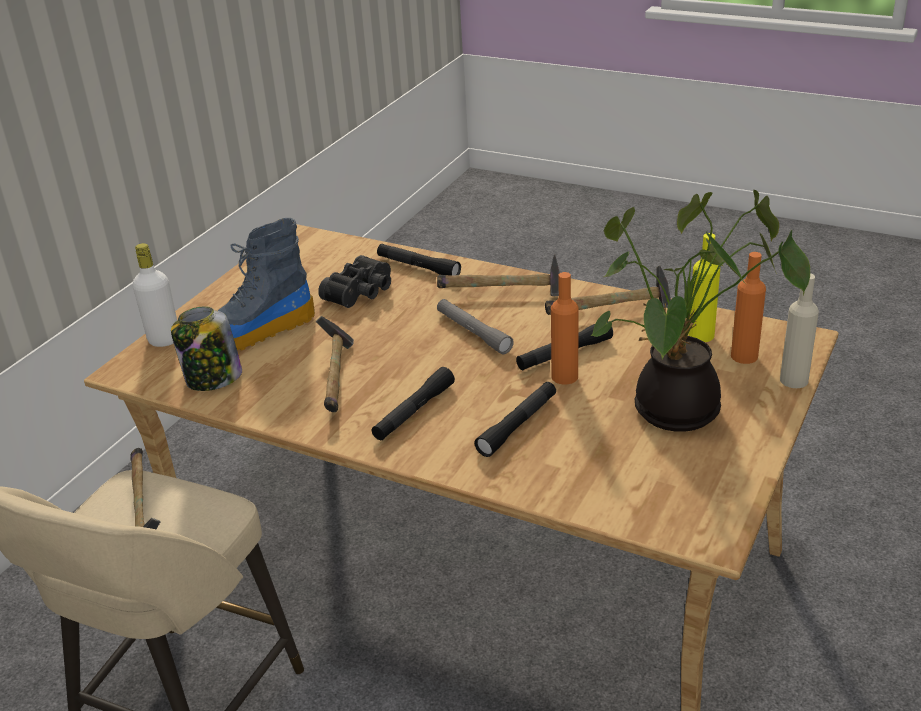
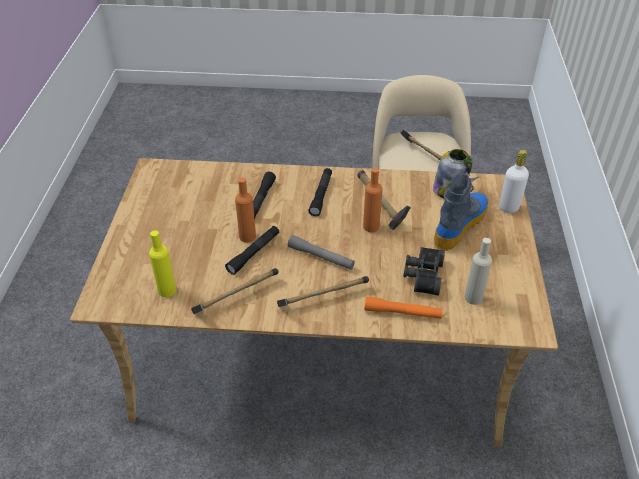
camera: 155 degrees right, 10 degrees up
(418, 267) = (402, 313): black flashlight -> orange flashlight
(678, 415) = (174, 225): potted plant -> none
(744, 356) = (137, 278): orange bottle -> orange bottle (371, 226)
(794, 380) = (106, 265): beige bottle -> beige bottle (473, 297)

